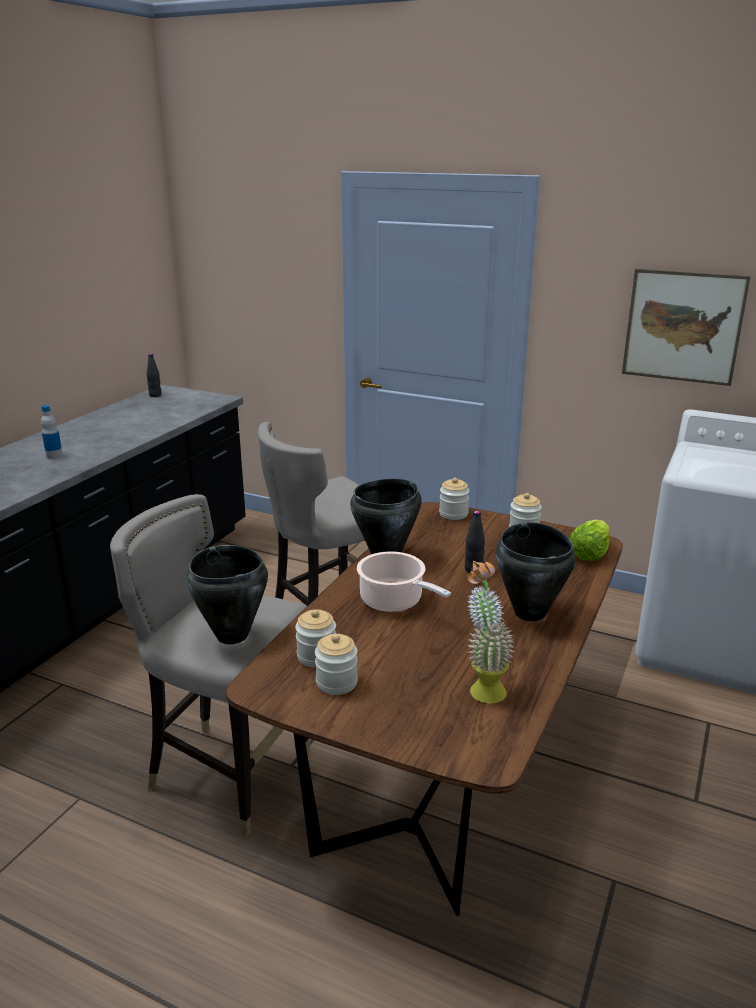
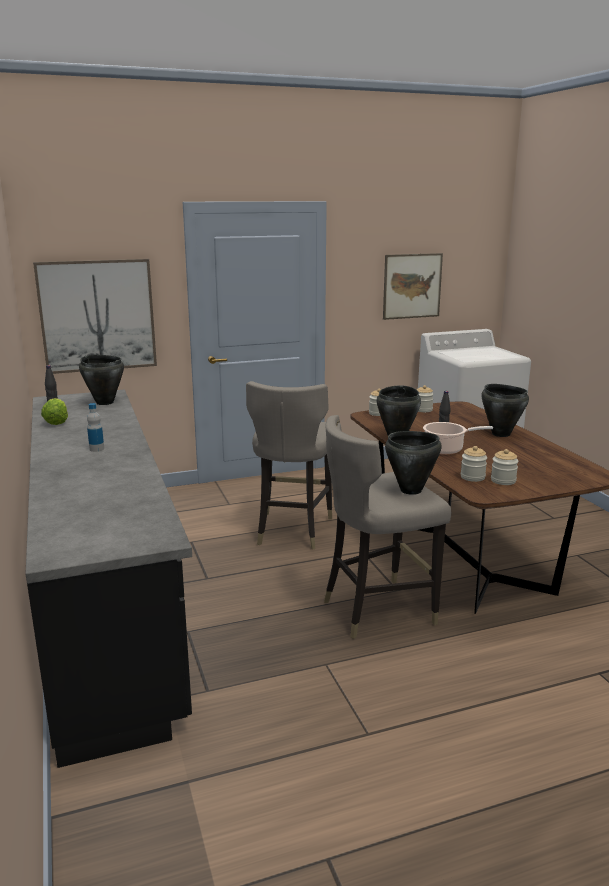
camera: 45 degrees left, 5 degrees down
(189, 407) = (105, 402): none -> black cooking pot
(248, 305) = (97, 315): none -> picture
(483, 686) = (547, 460): potted plant -> none
(589, 554) = (468, 409): lettuce -> lettuce (56, 422)

